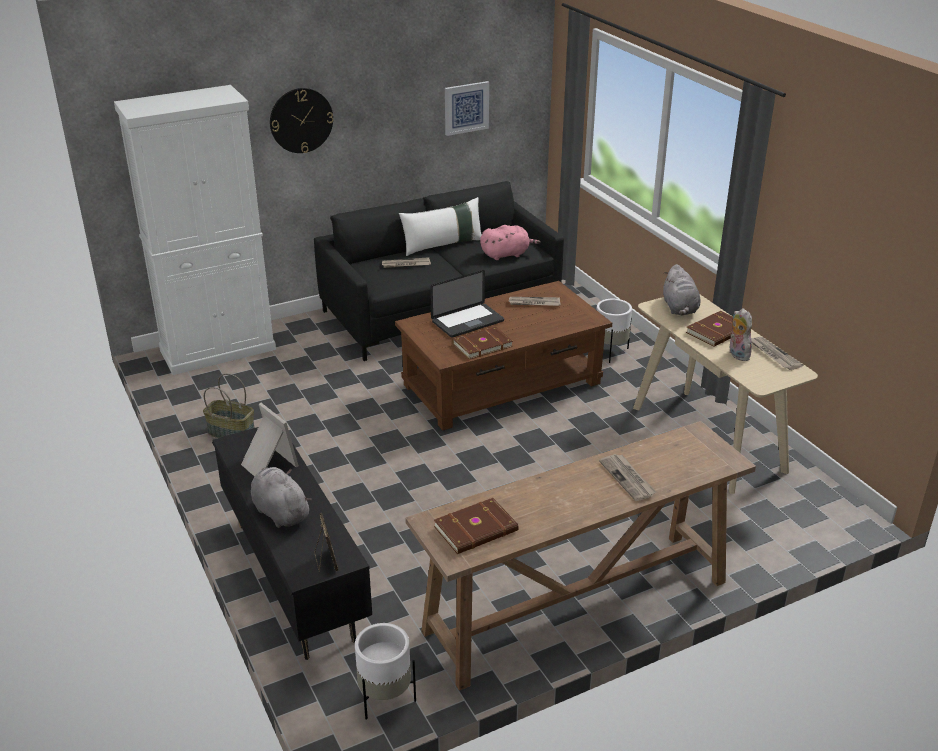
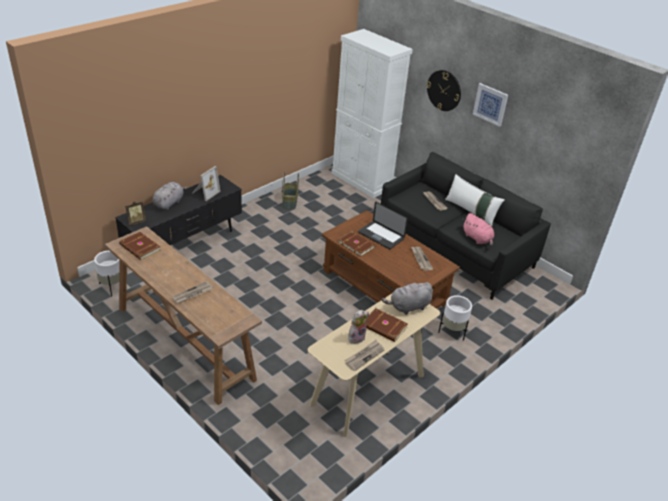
camera: 70 degrees right, 5 degrees up
(466, 108) = (541, 144): picture -> picture (490, 104)

